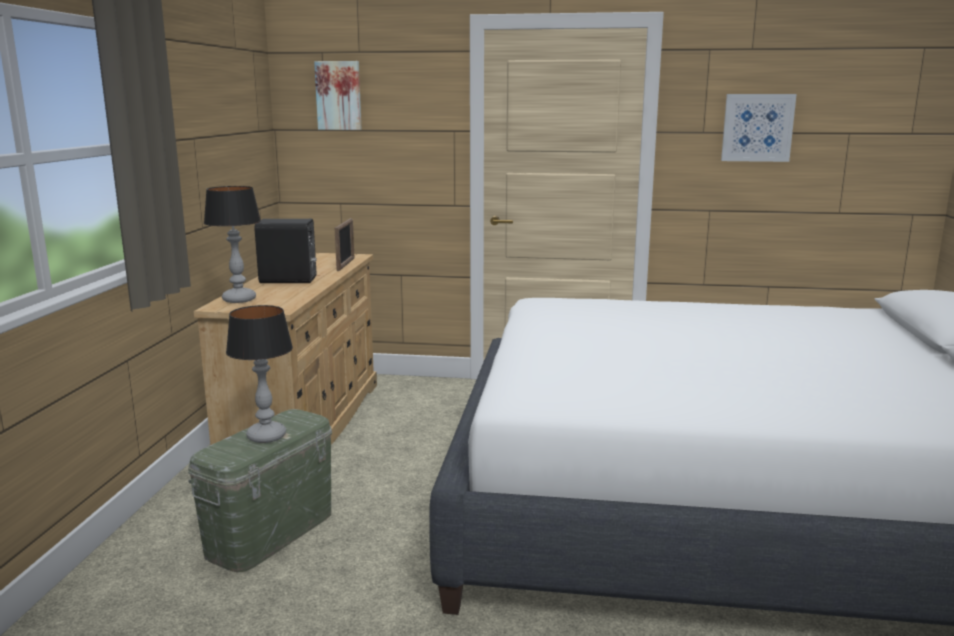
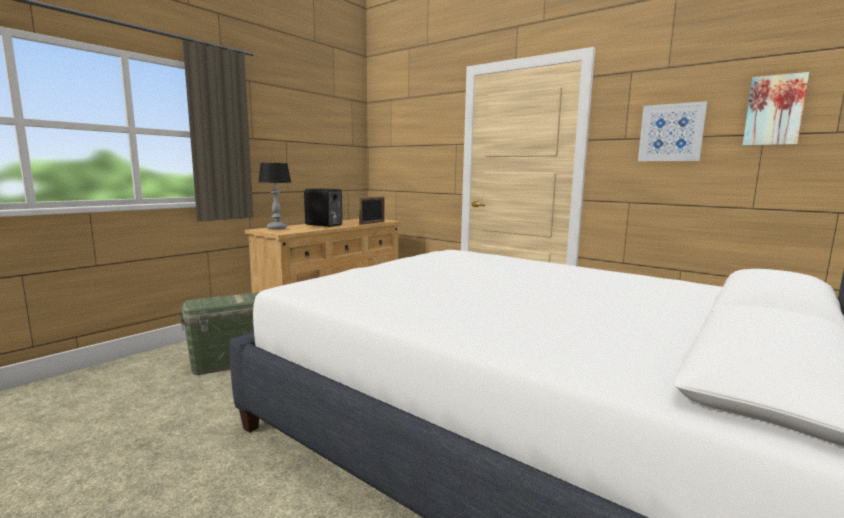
camera: 30 degrees right, 5 degrees down
(266, 436) = (231, 300): table lamp -> none
(339, 95) = (397, 125): picture -> picture (774, 110)

